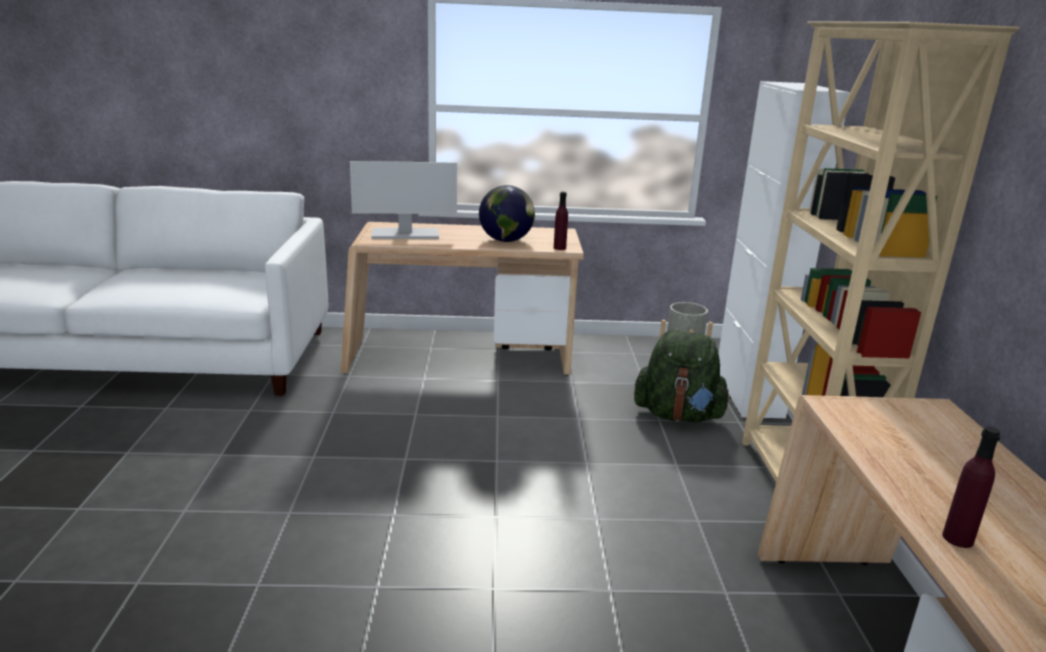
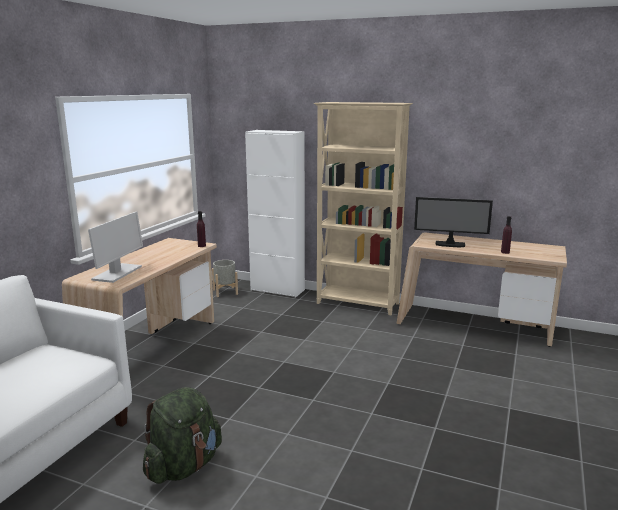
camera: 65 degrees left, 5 degrees down
(506, 240) = (170, 253): globe -> none
(678, 415) = (281, 309): green backpack -> green backpack (184, 466)
(889, 441) = (450, 245): none -> monitor

